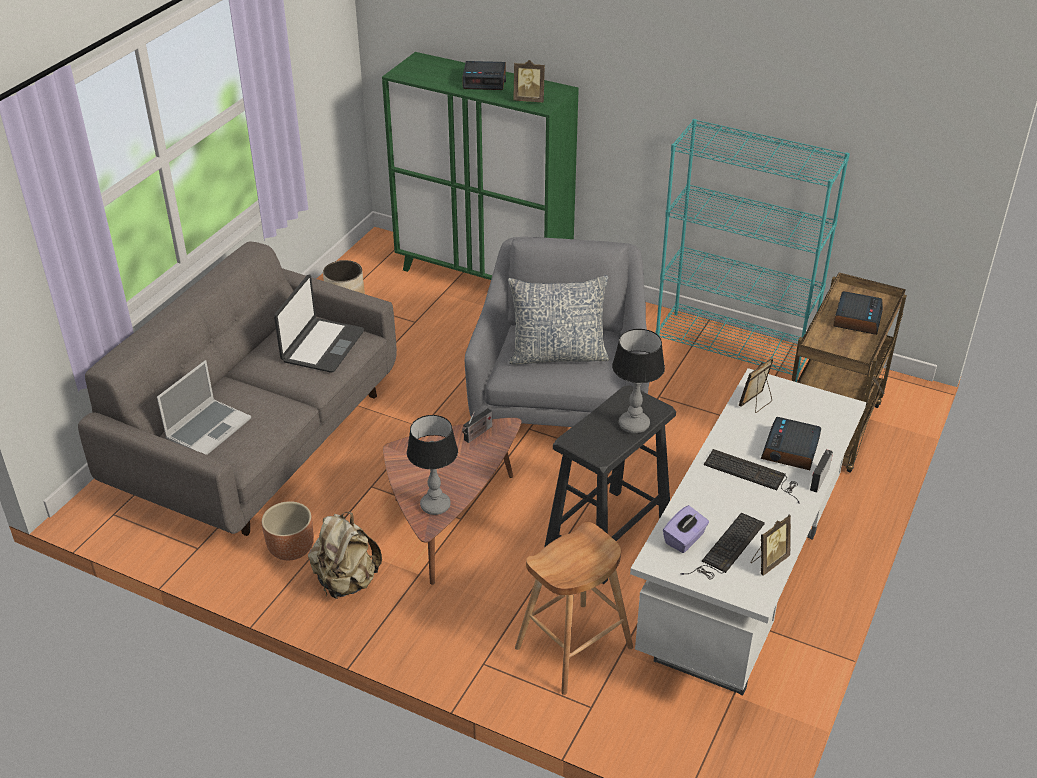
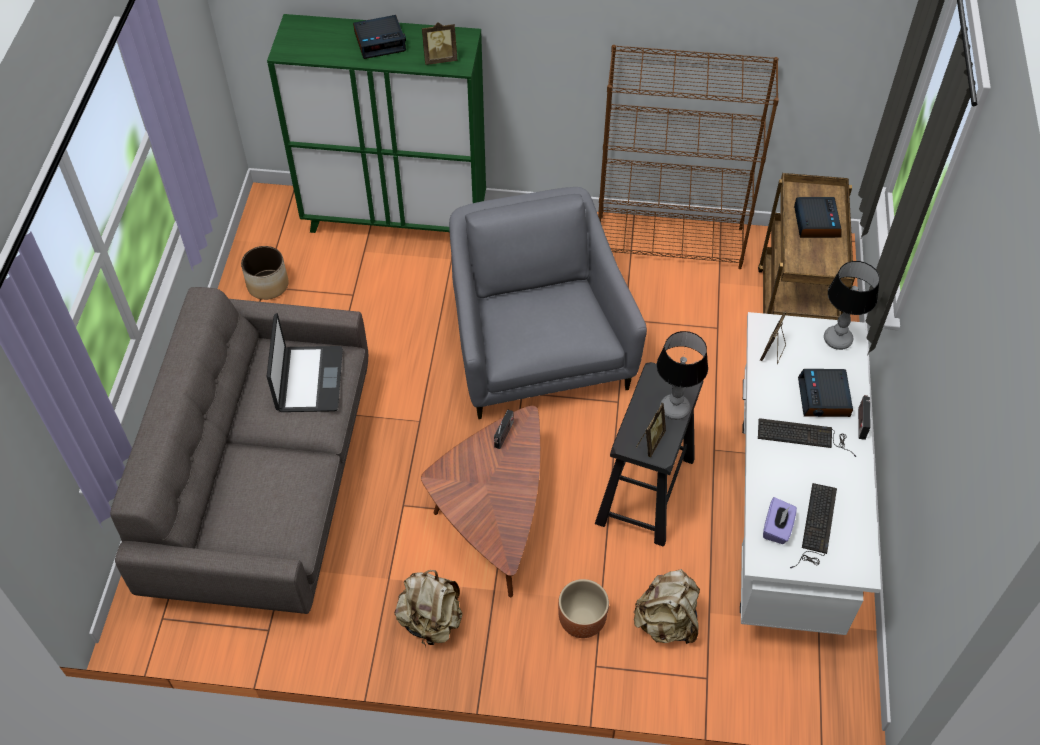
camera: 20 degrees left, 15 degrees up
(208, 428) = (245, 516): laptop -> none
(292, 548) = (361, 600): brown planter -> brown planter (582, 620)
(436, 505) = (503, 531): table lamp -> table lamp (838, 339)
(558, 355) = (544, 324): pillow -> none
(574, 647) = (666, 622): brown stool -> beige backpack
(734, 347) = (670, 241): turquoise bookcase -> brown bookcase
(768, 561) = (856, 529): picture frame -> picture frame (649, 441)

